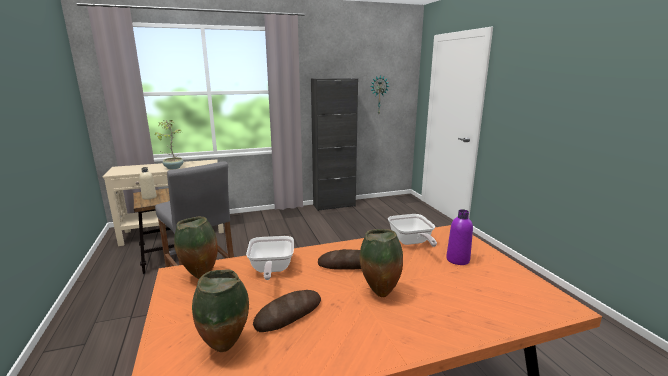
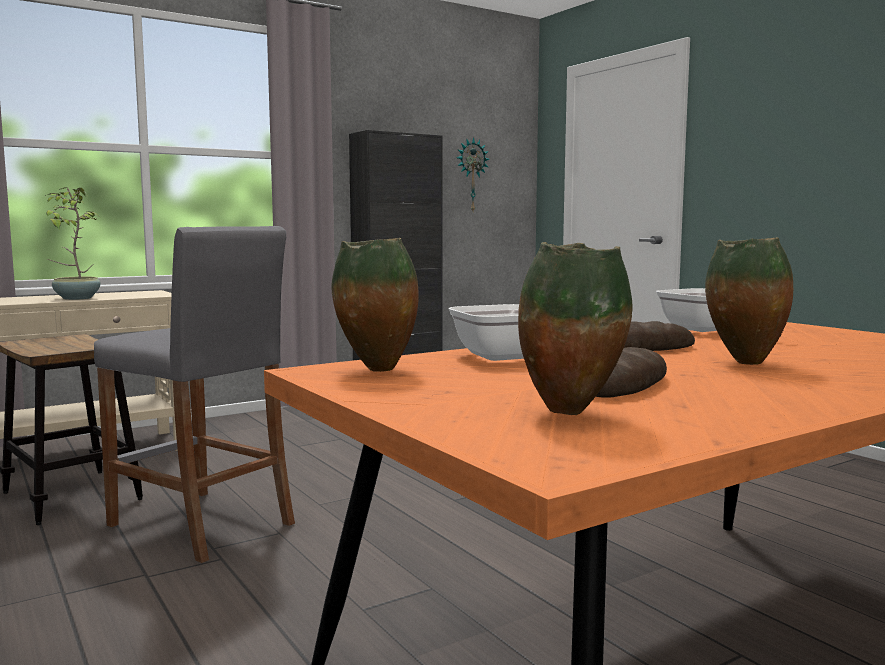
camera: 15 degrees left, 10 degrees down
(149, 197) = (46, 346): beige bottle -> none
(457, 260) = (812, 337): purple bottle -> none

